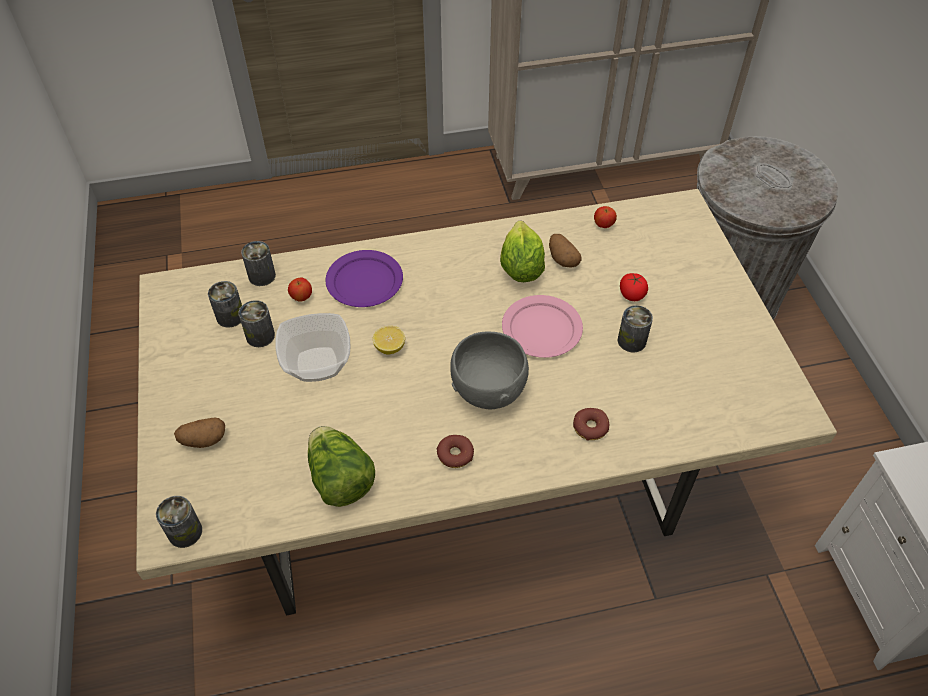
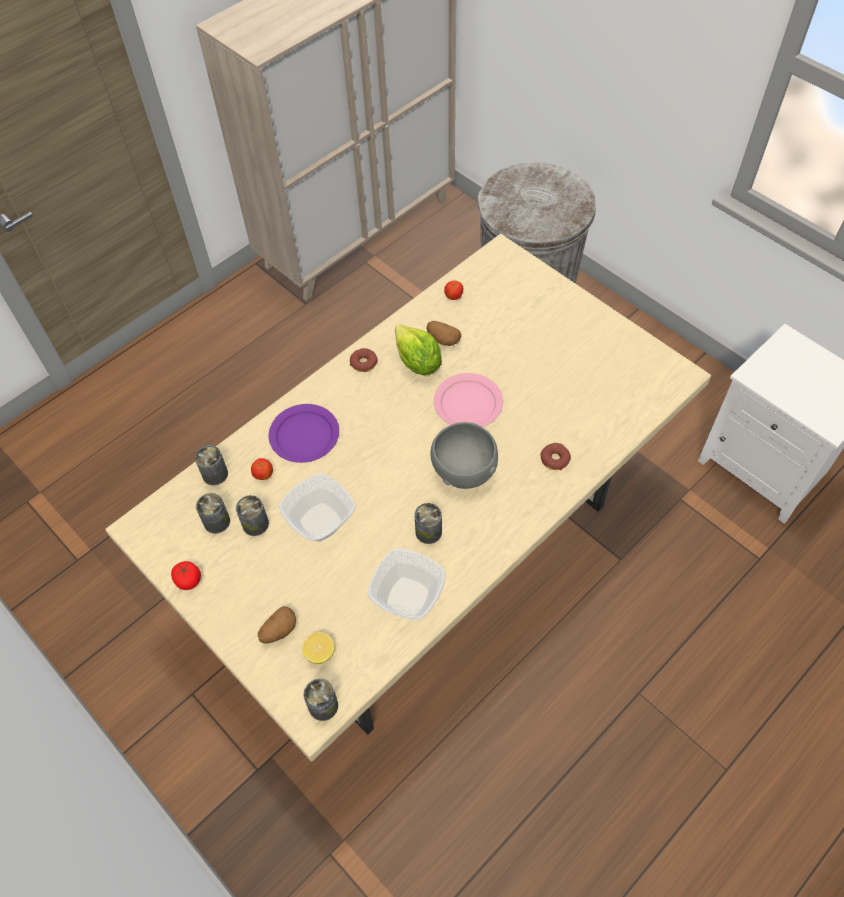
camera: 30 degrees left, 5 degrees up
(340, 479) = (408, 598): lettuce -> bowl
(389, 347) = (366, 478): lemon -> lemon (319, 653)
(455, 455) = (477, 532): donut -> donut (363, 363)
(631, 341) = (537, 379): can -> can (428, 532)
(632, 294) = (512, 342): tomato -> tomato (188, 579)

